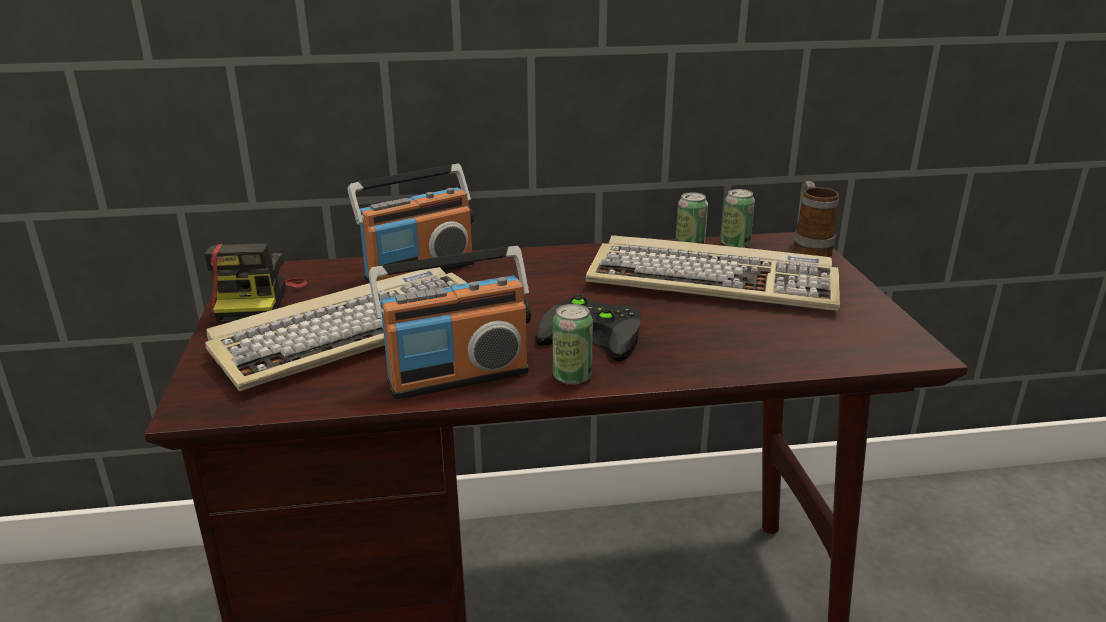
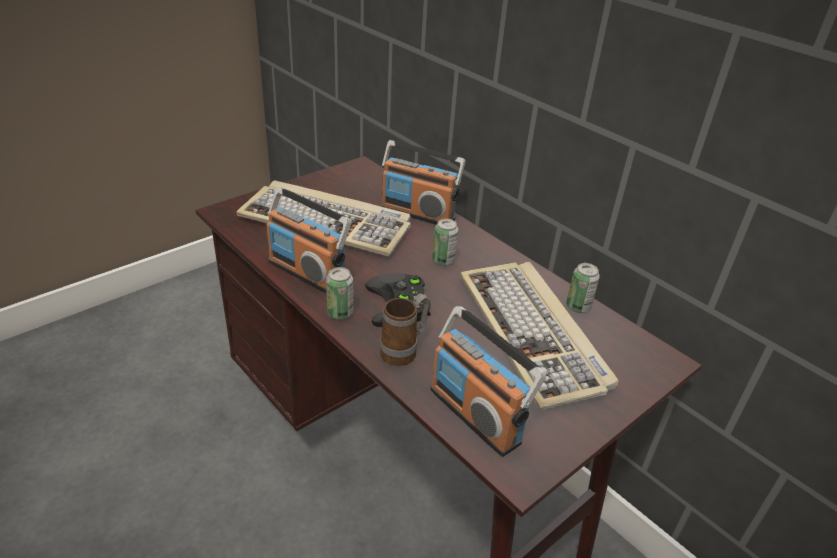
camera: 55 degrees right, 10 degrees up
(257, 301) = (333, 181): camera -> none
(735, 244) = (614, 327): can -> can (443, 260)
(809, 250) = (653, 371): mug -> mug (404, 351)
(819, 347) = (475, 415): none -> radio

